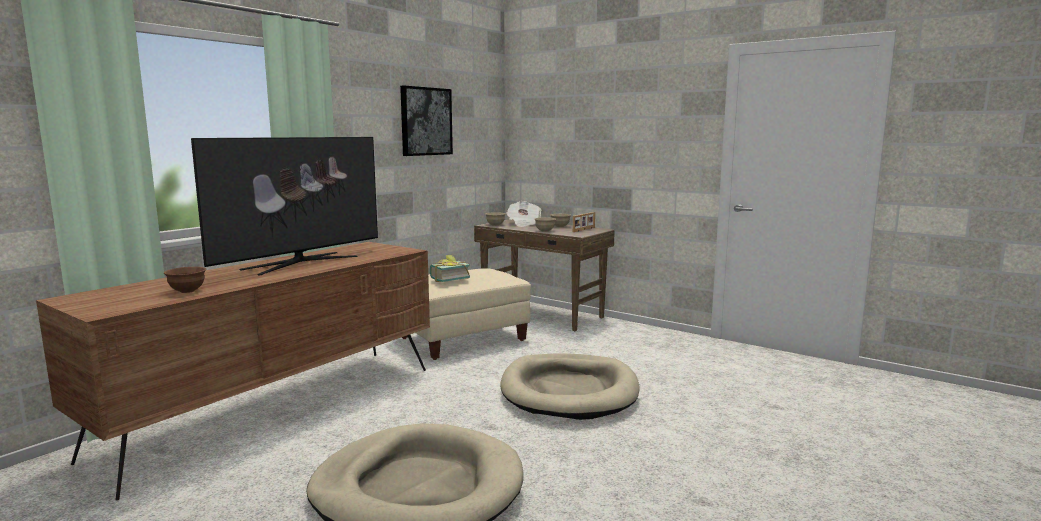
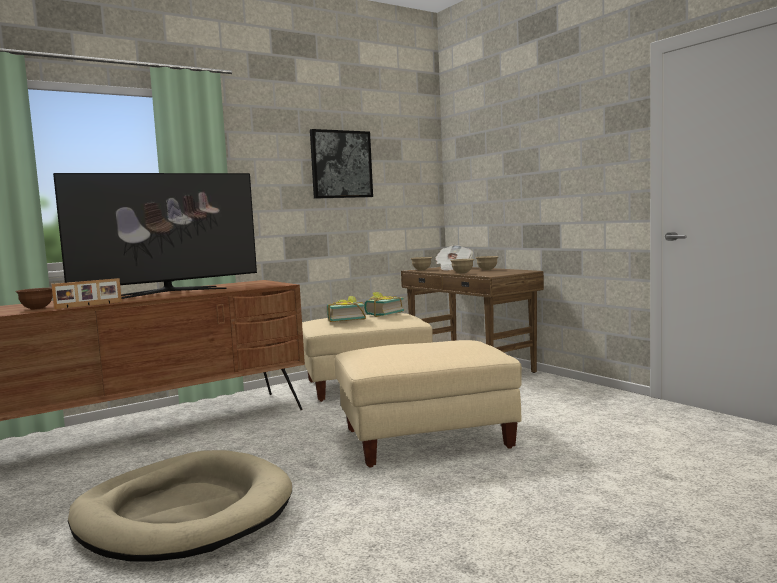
camera: 20 degrees right, 5 degrees down
(476, 271) = (381, 314): none -> book
(569, 391) = (426, 439): beige dog bed -> beige ottoman
(584, 229) = (508, 271): picture frame -> picture frame (88, 305)

